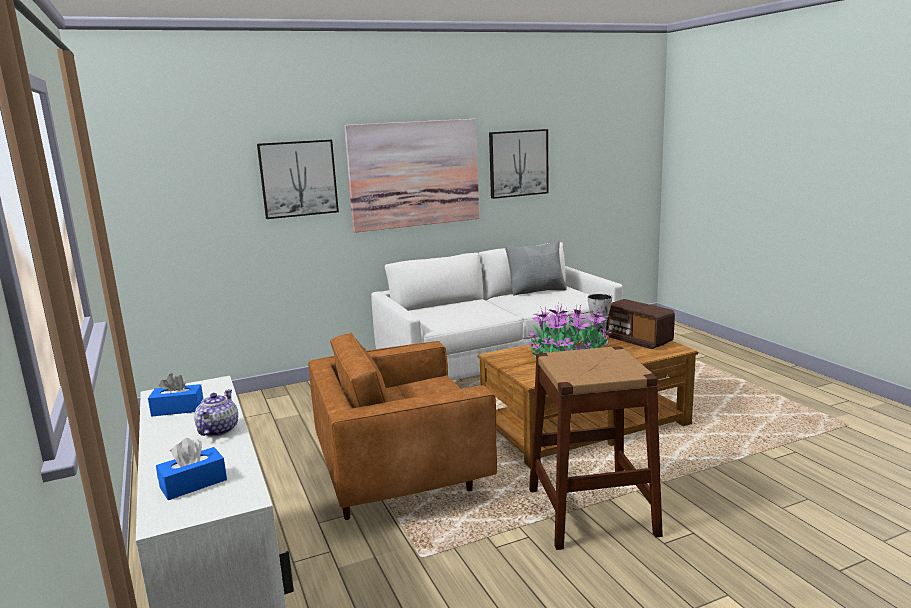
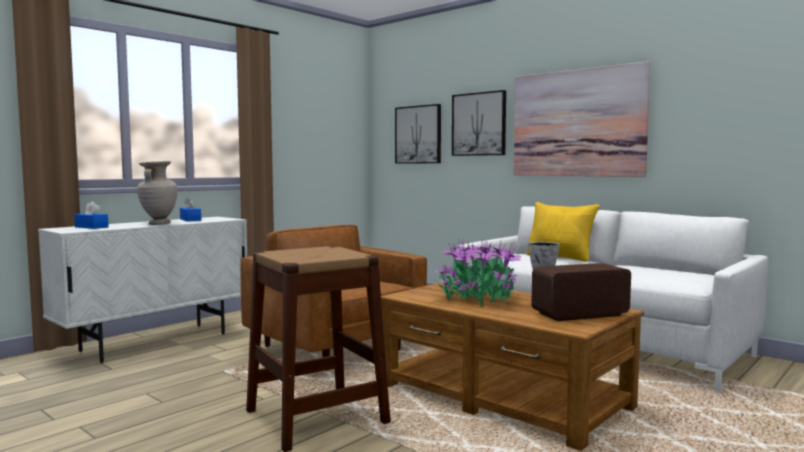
camera: 65 degrees right, 10 degrees down
(217, 430) = (158, 224): teapot -> beige vase
(456, 304) = (560, 257): none -> yellow pillow
(518, 163) = (709, 113): picture -> picture (418, 134)
(537, 291) = (665, 269): grey pillow -> none
(637, 340) = (580, 314): radio -> radio turned 45 degrees clockwise

